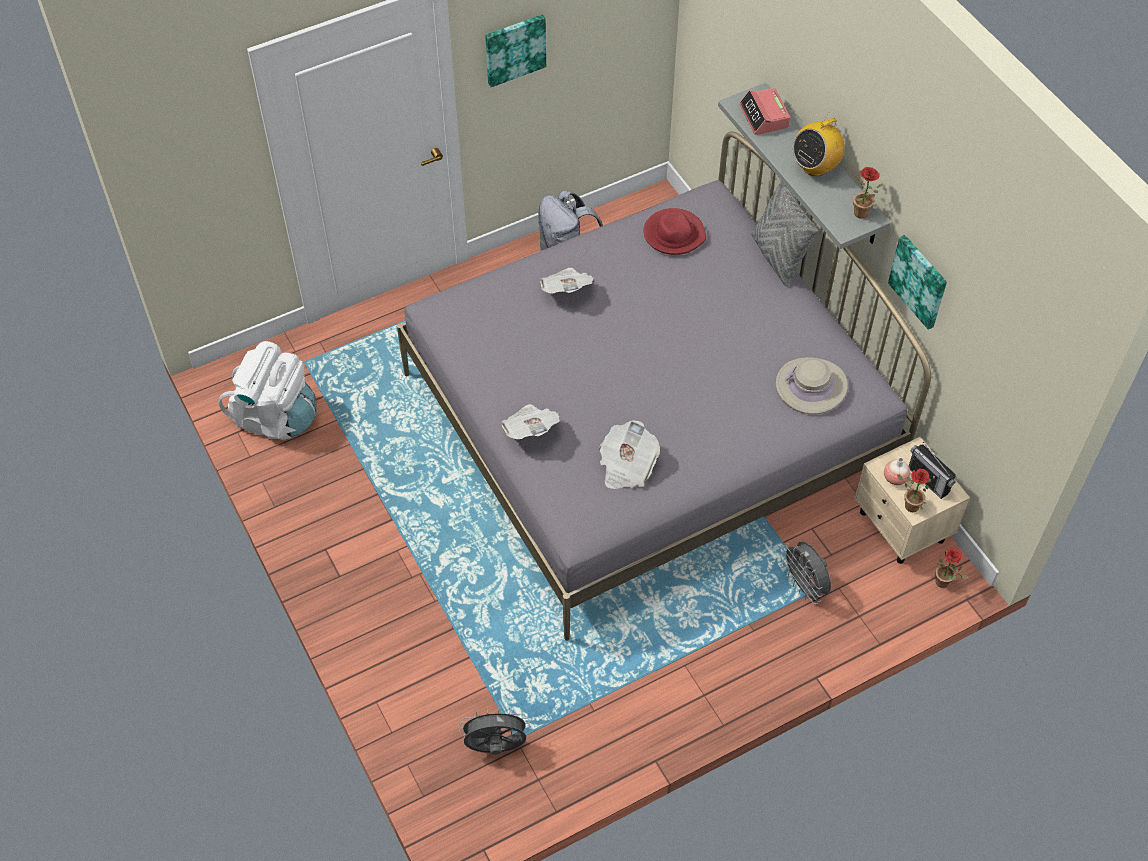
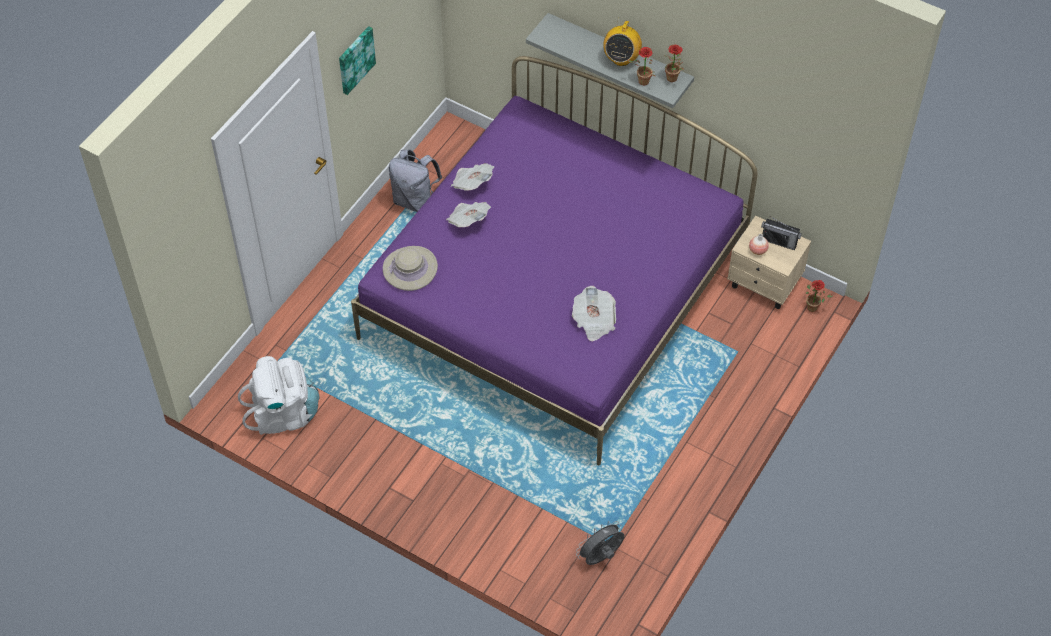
camera: 30 degrees left, 0 degrees up
(530, 430) = (513, 328): newspaper -> newspaper (472, 183)
(647, 425) = (554, 295): grey bed -> purple bed
(674, 234) = (515, 148): red hat -> none
(764, 117) = (564, 37): alarm clock -> none
(778, 258) = (595, 133): grey pillow -> none
(804, 586) = (729, 353): grey fan -> none
(811, 386) = (676, 212): beige hat -> beige hat (410, 269)
(908, 506) = (777, 264): potted plant -> potted plant (641, 82)
(919, 281) = (730, 108): picture -> none

